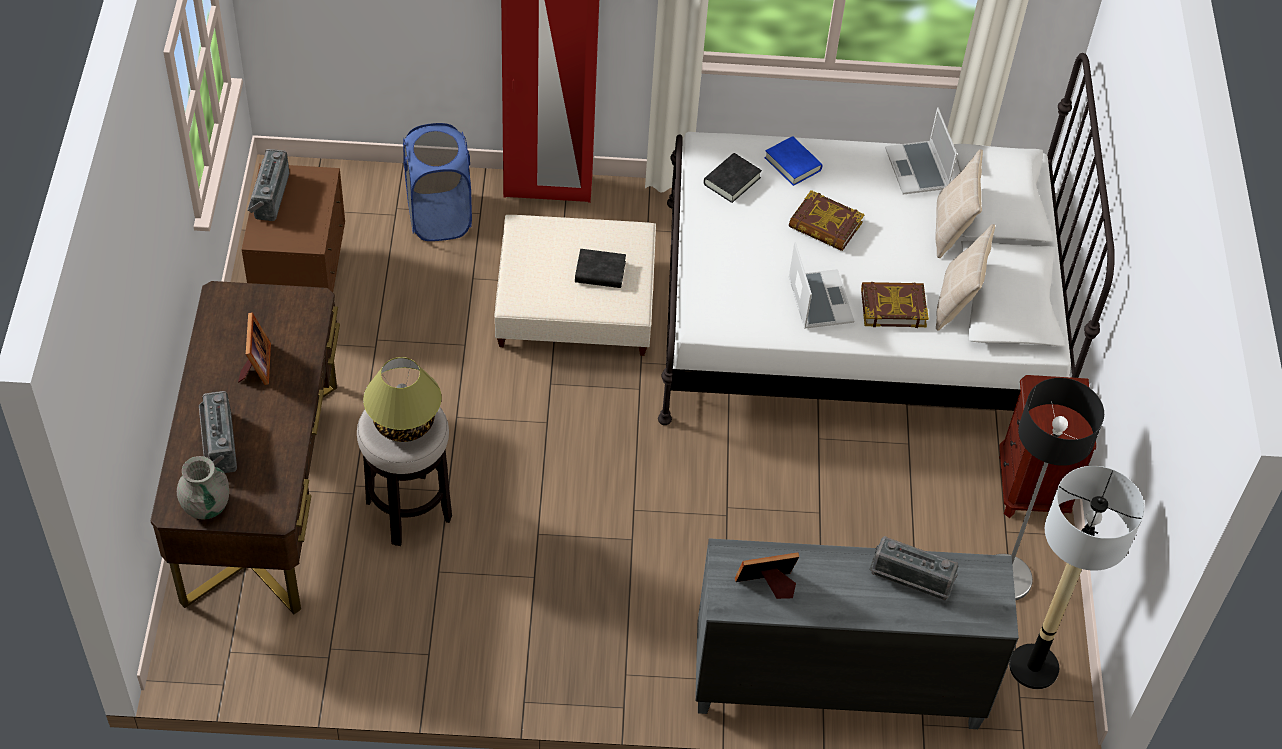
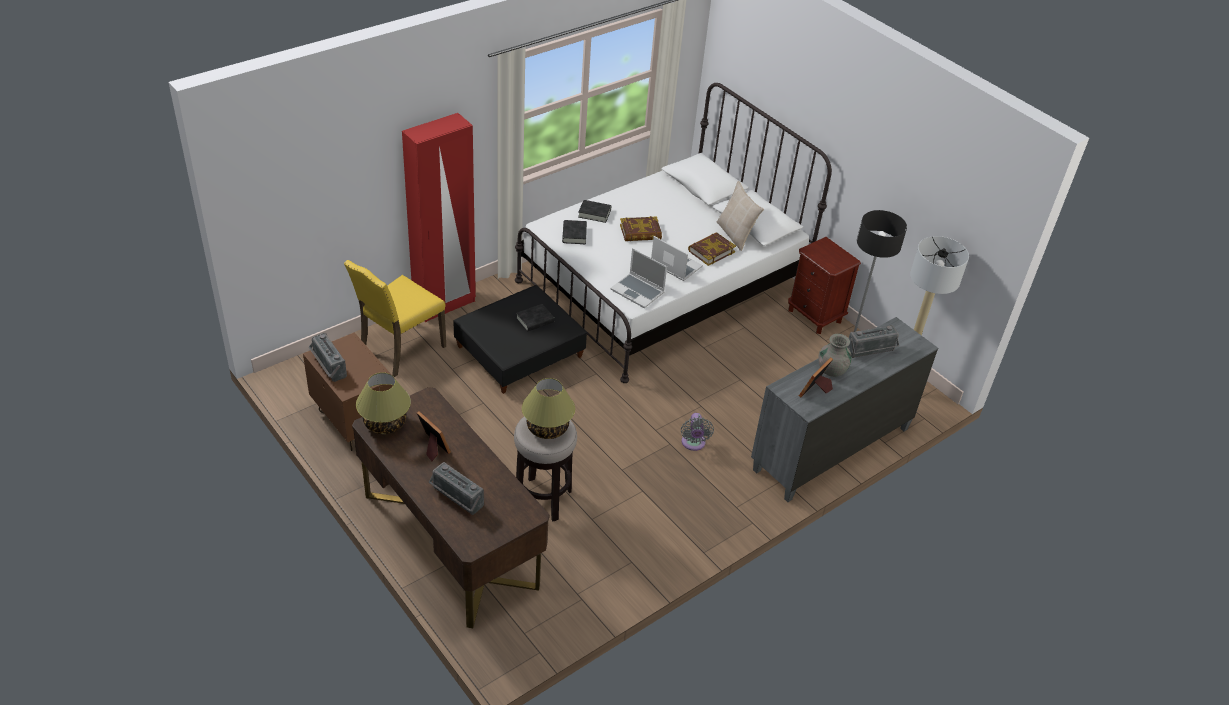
camera: 40 degrees left, 10 degrees down
(206, 505) = (486, 533): grey vase -> grey vase (831, 370)
(237, 304) = (384, 423): none -> table lamp
(439, 217) = (400, 349): blue laundry basket -> yellow chair
(576, 303) = (520, 351): beige ottoman -> black ottoman
(661, 559) = (693, 444): none -> grey fan
(793, 164) = (594, 213): blue book -> black book
(918, 170) = (654, 188): laptop -> laptop (638, 291)
(952, 229) = (698, 206): beige pillow -> none

